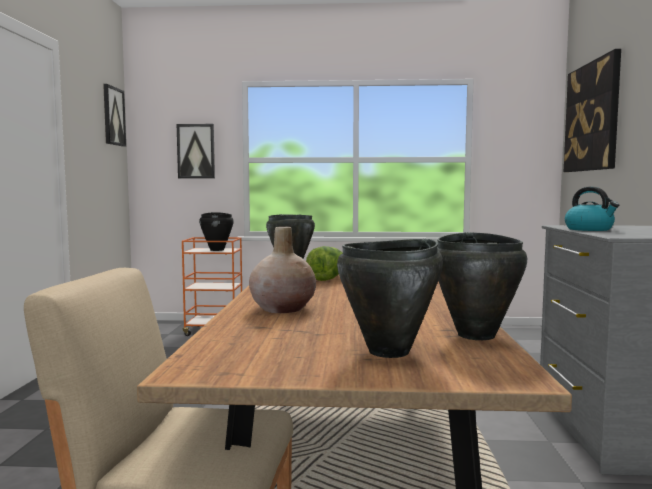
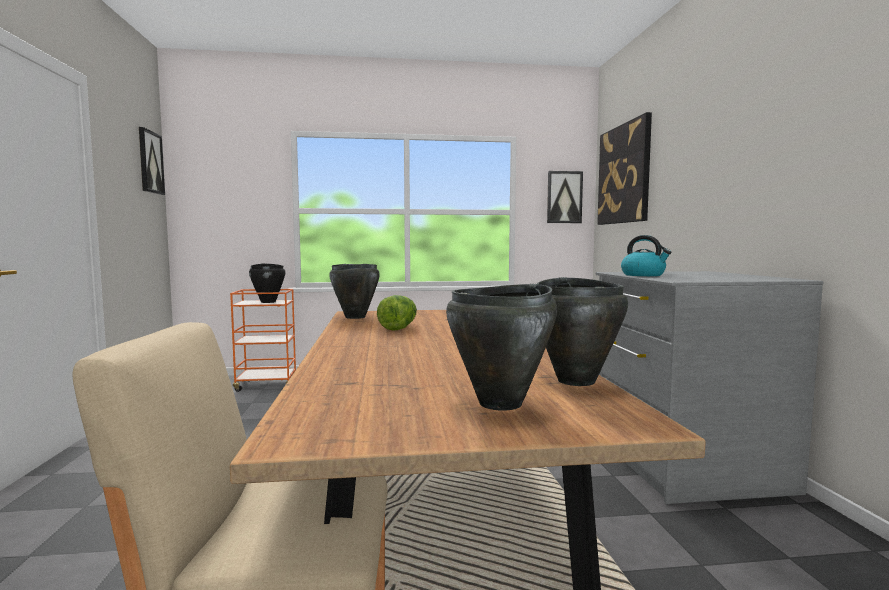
camera: 10 degrees left, 0 degrees up
(196, 151) = (242, 201): picture -> picture (564, 197)
(283, 308) = (367, 361): beige vase -> none

